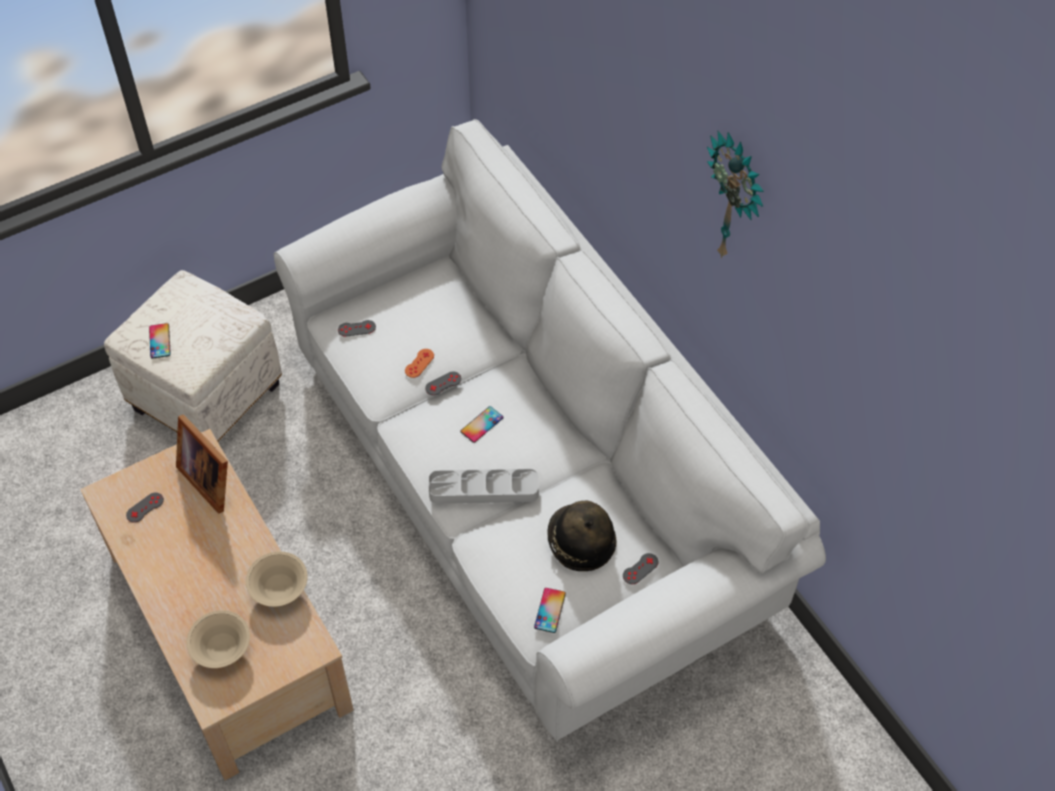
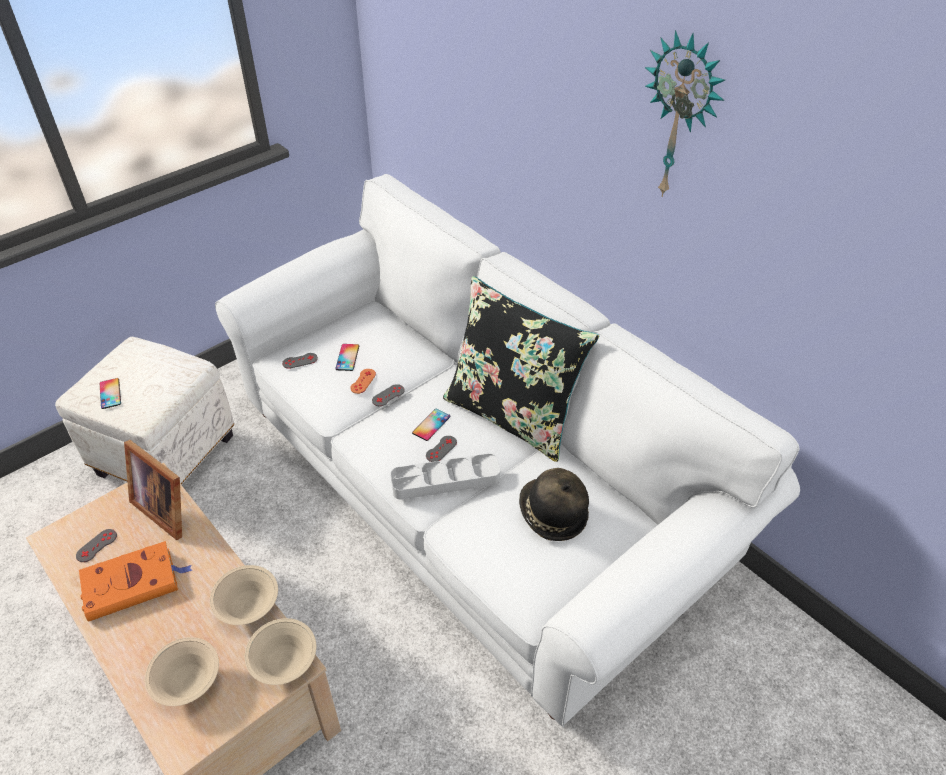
camera: 10 degrees left, 10 degrees down
(178, 550) = (134, 583): none -> orange book
(306, 645) = (285, 663): none -> beige bowl
(550, 610) = (539, 584): phone -> phone (347, 357)
(568, 425) = (512, 415): none -> black pillow
(640, 569) = (618, 530): grey game controller -> grey game controller (441, 449)

